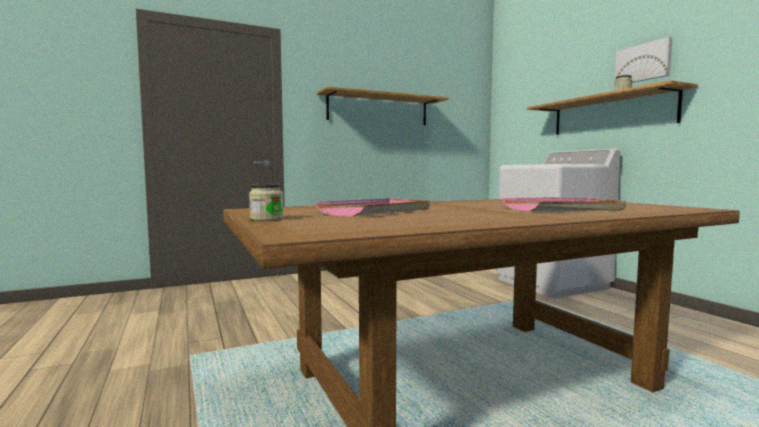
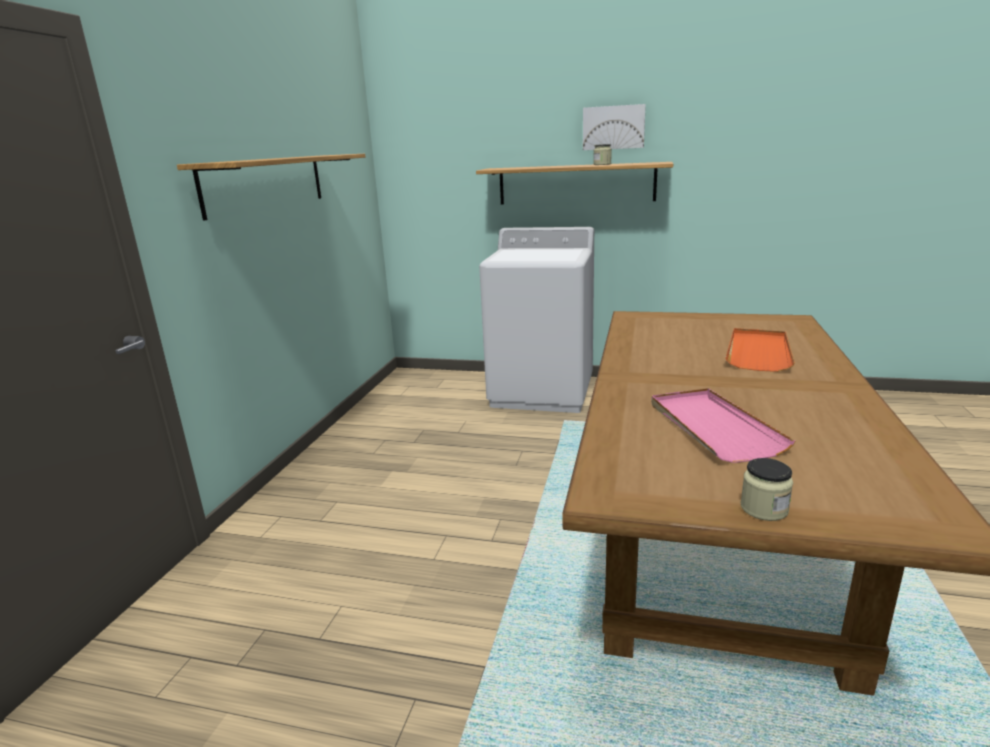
camera: 50 degrees left, 15 degrees up
(564, 209) = (758, 352): pink tray -> orange tray

